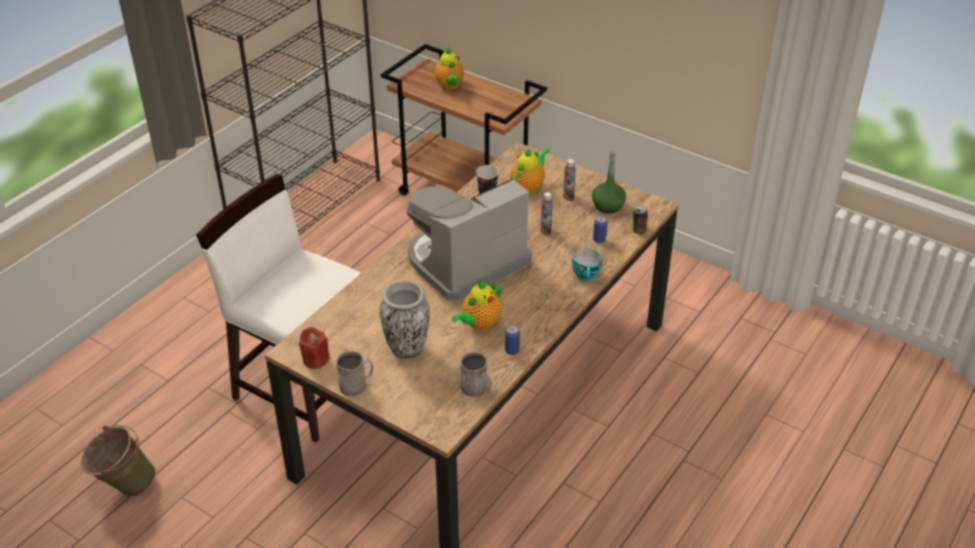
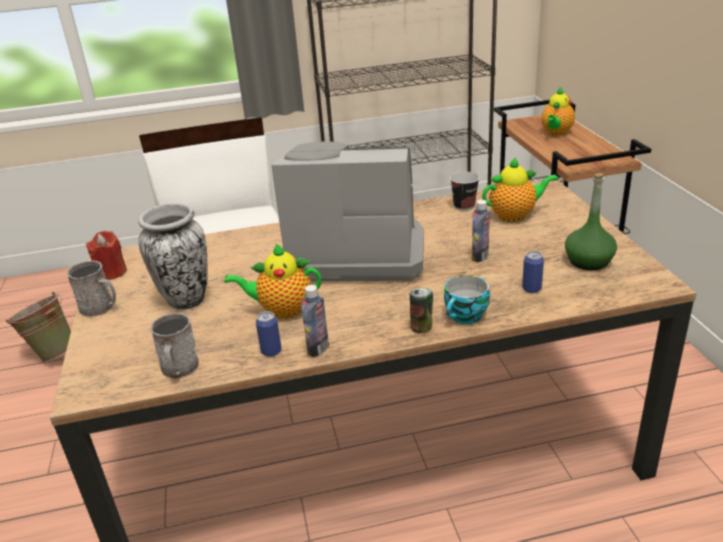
camera: 45 degrees right, 10 degrees down
(568, 196) = (550, 237): bottle -> bottle (318, 349)
(639, 230) = (599, 298): can -> can (422, 327)

